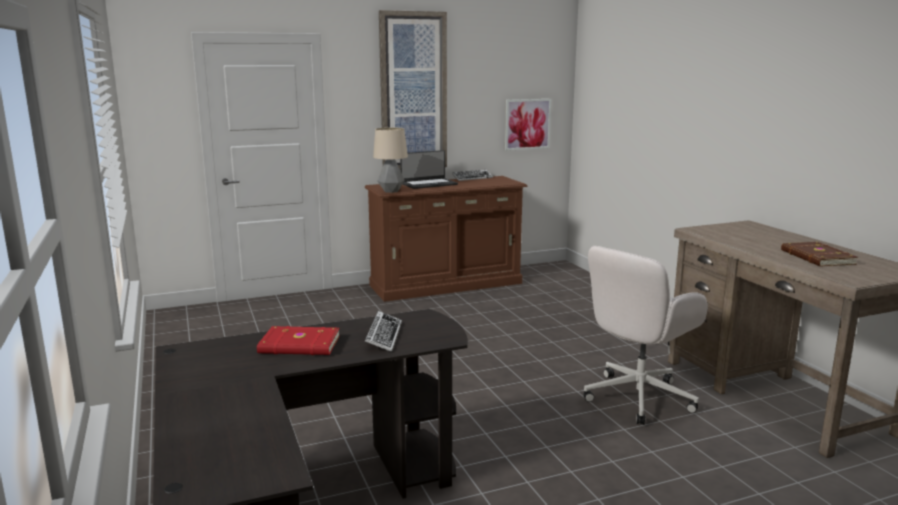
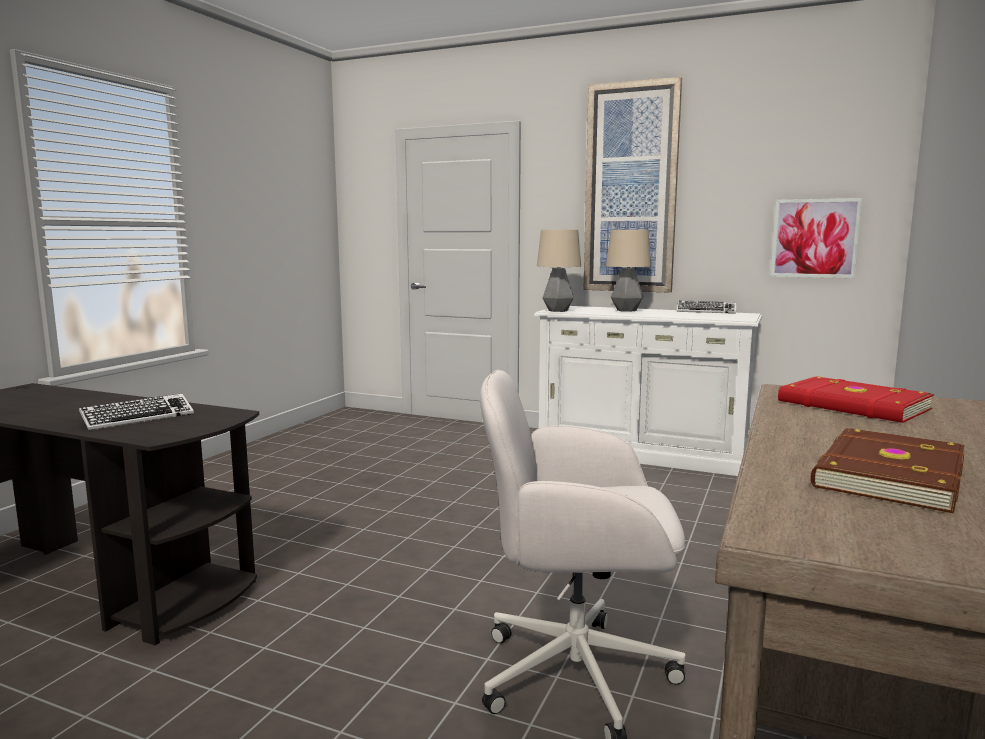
camera: 45 degrees right, 5 degrees down
(300, 345) = (75, 406): red book -> red book (853, 406)
(428, 184) = (626, 310): laptop -> table lamp
(446, 284) = (642, 452): brown cabinet -> white cabinet

